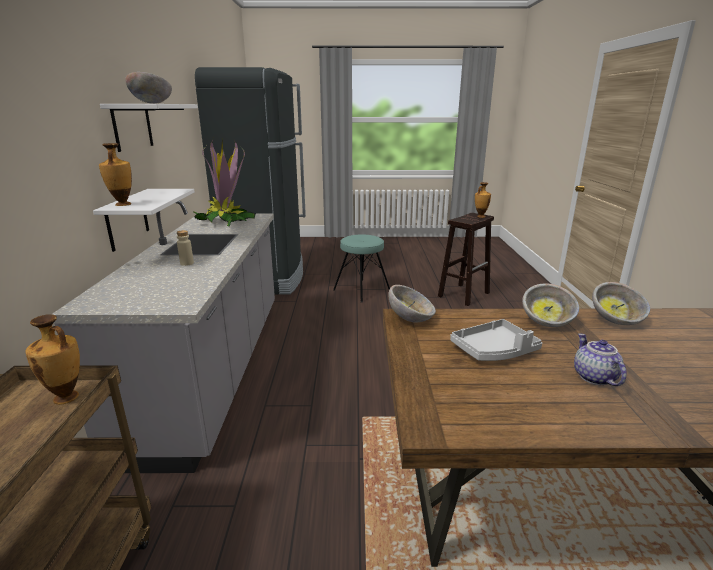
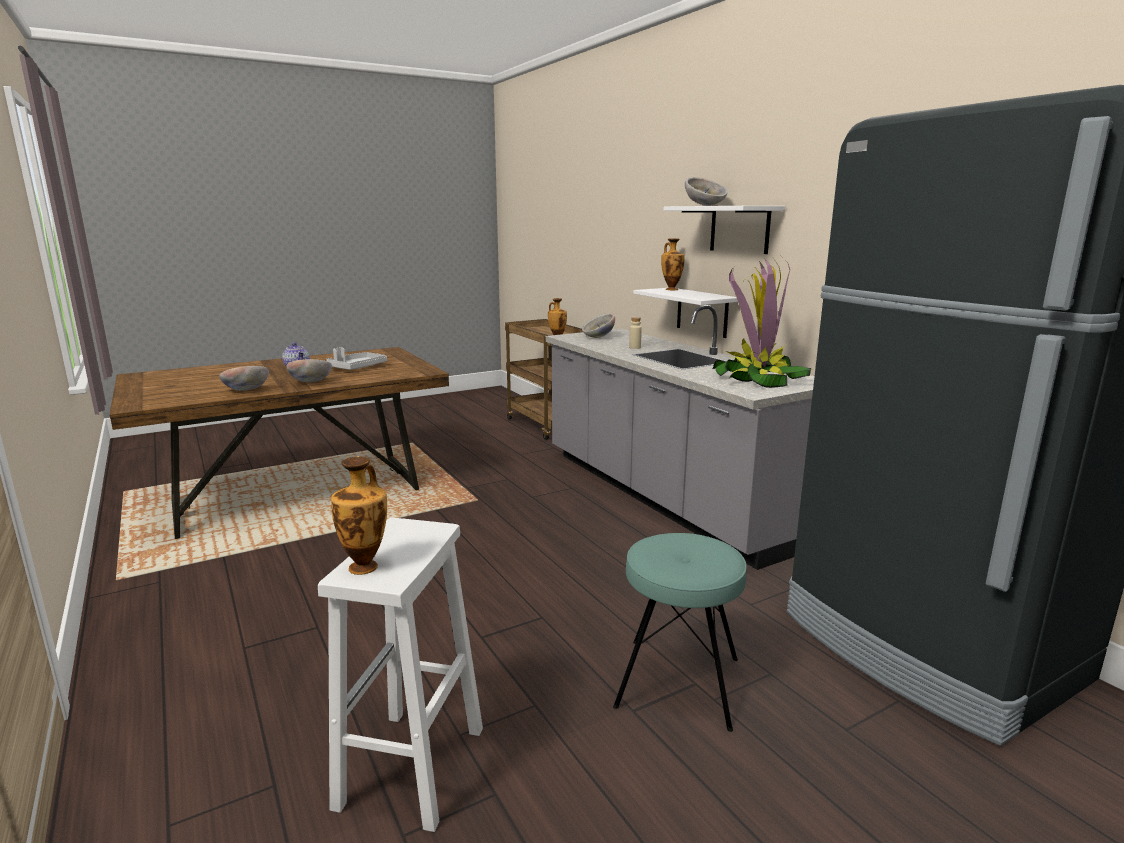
camera: 150 degrees right, 5 degrees down
(411, 319) = (421, 371): bowl -> bowl (598, 337)
(464, 294) = (411, 769): brown stool -> white stool

